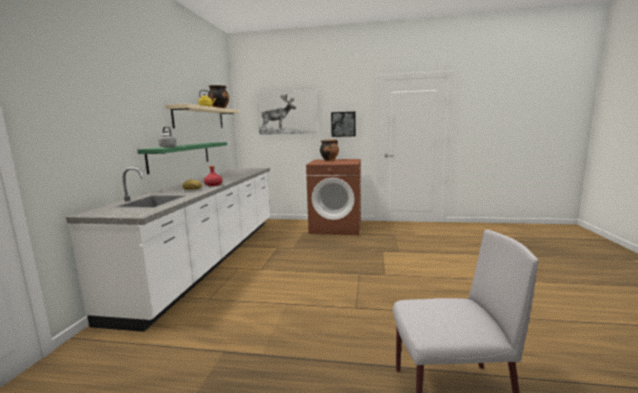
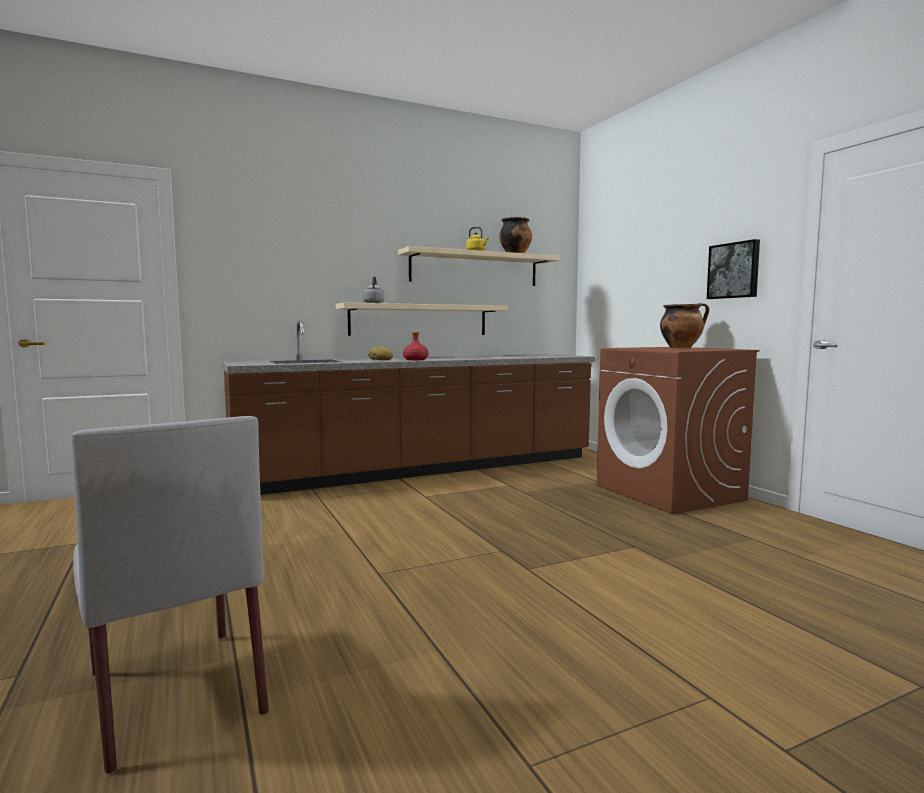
camera: 55 degrees right, 5 degrees down
(180, 156) = (419, 320): green shelf -> beige shelf
(212, 257) = (423, 470): white counter -> brown counter
(287, 113) = (643, 255): picture -> none

